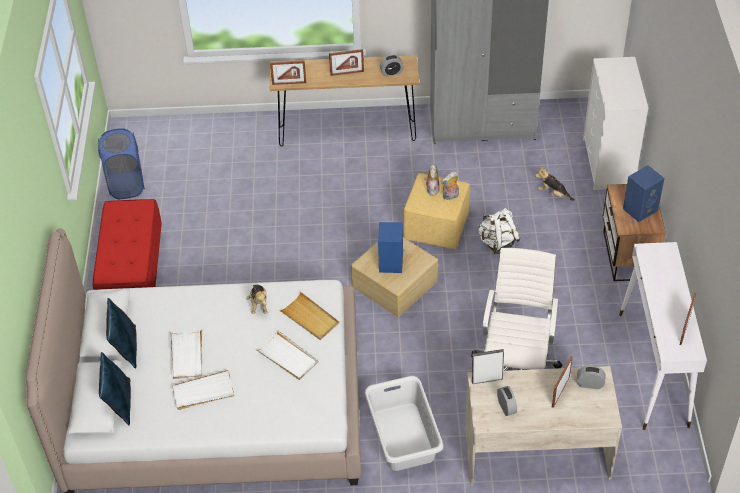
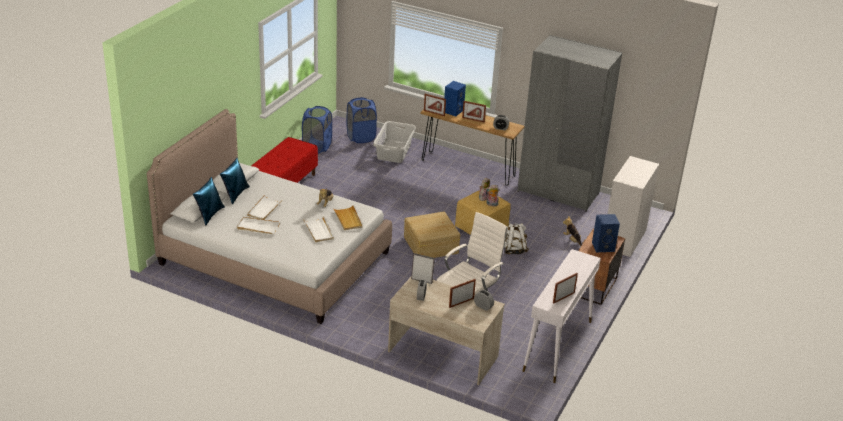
camera: 25 degrees right, 15 degrees down
(172, 142) = (361, 137): none -> blue laundry basket
(390, 262) = (429, 224): blue speaker -> blue speaker (453, 111)
(404, 436) = (369, 314): grey laundry basket -> grey laundry basket (394, 151)

